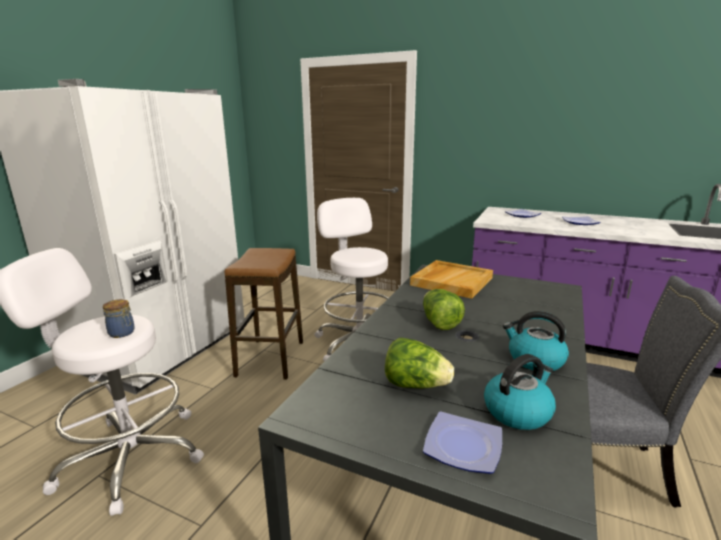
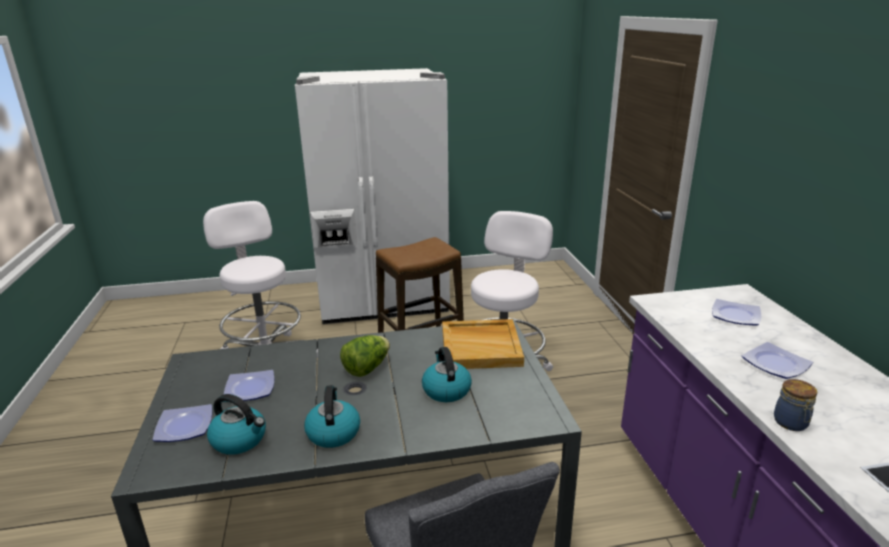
camera: 55 degrees right, 5 degrees up
(122, 333) = (253, 272): jar -> jar (791, 423)
(415, 385) = (251, 388): lettuce -> plate
(502, 305) = (446, 390): none -> kettle

